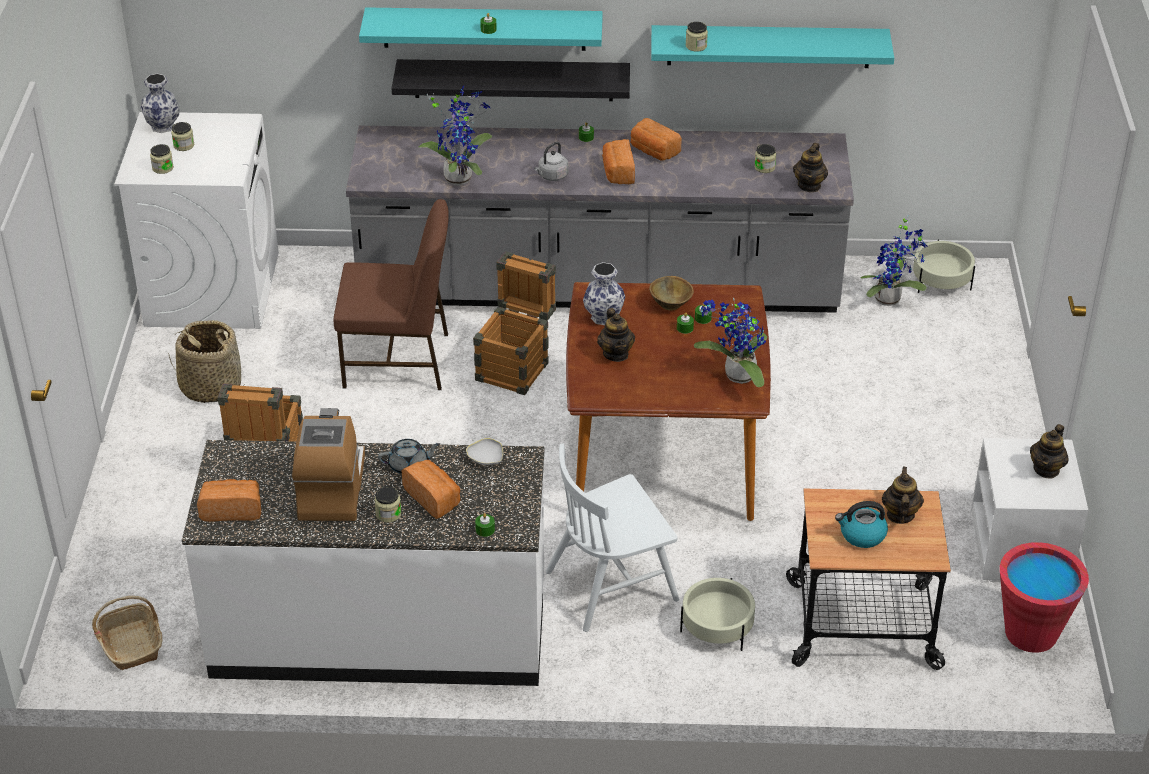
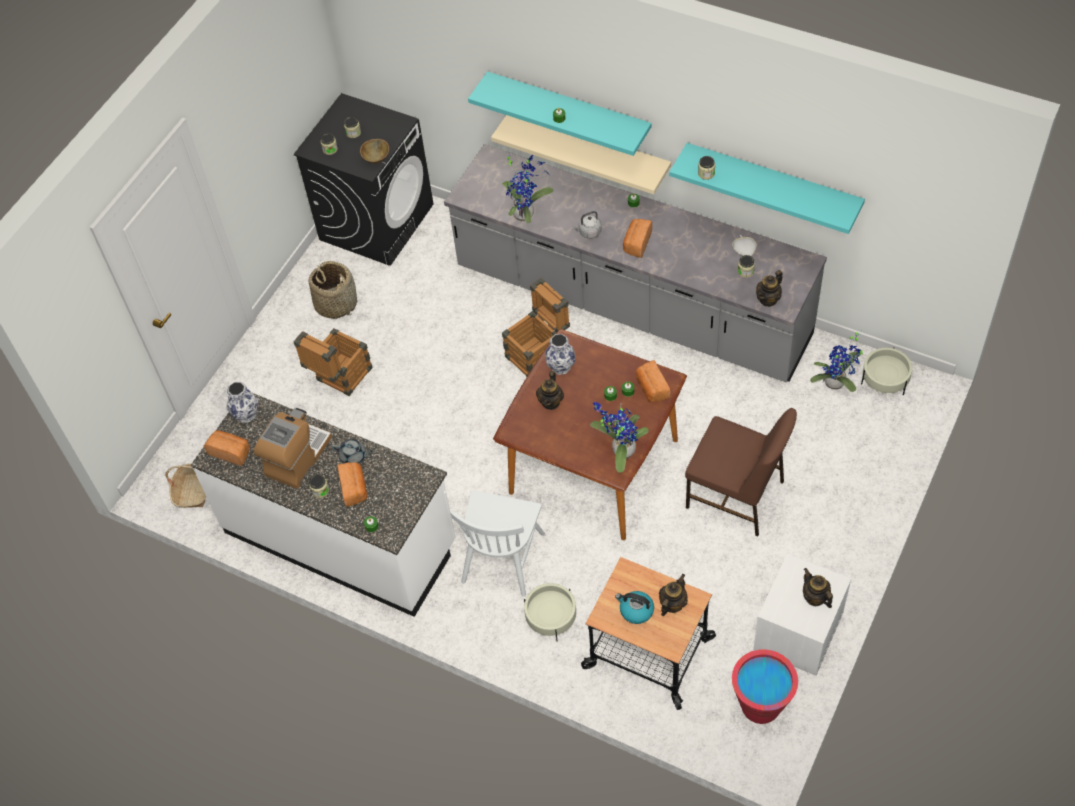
camera: 30 degrees right, 15 degrees up
(162, 126) = (348, 111): vase -> vase (245, 414)
(212, 289) = (376, 221): white washing machine -> black washing machine
(398, 361) = (464, 323): brown chair -> brown chair (736, 496)
(485, 458) = (404, 468): white bowl -> white bowl (744, 250)
(513, 79) = (589, 147): black shelf -> beige shelf
(612, 585) = (502, 557): white chair -> white chair turned 75 degrees counterclockwise
(653, 151) = (674, 231): bread -> bread (651, 388)
(671, 305) = (613, 371): brown bowl -> brown bowl (376, 159)
(1046, 469) = (815, 597): teapot -> teapot turned 90 degrees clockwise

